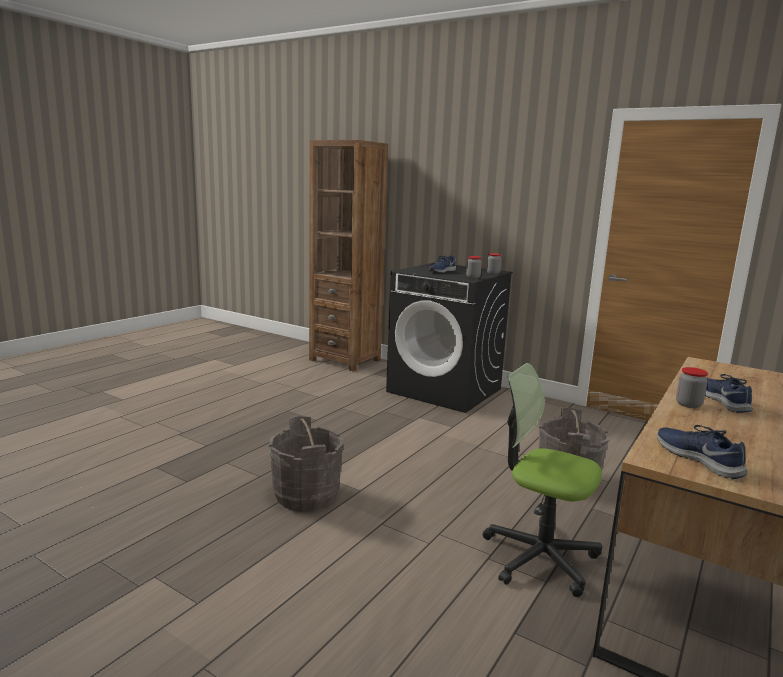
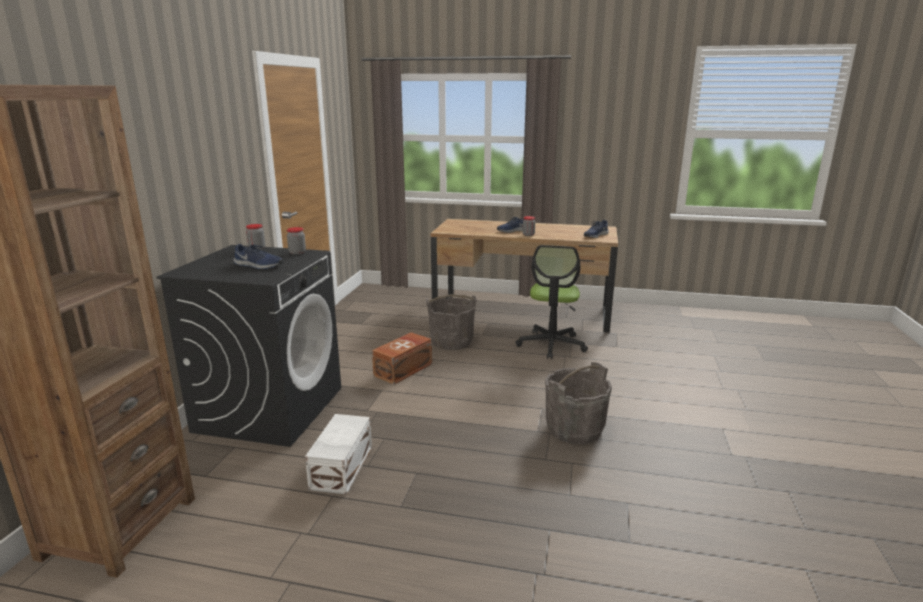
camera: 110 degrees left, 5 degrees up
(346, 401) = (340, 468): none -> white storage box
(493, 442) = (404, 369): none -> brown storage box

